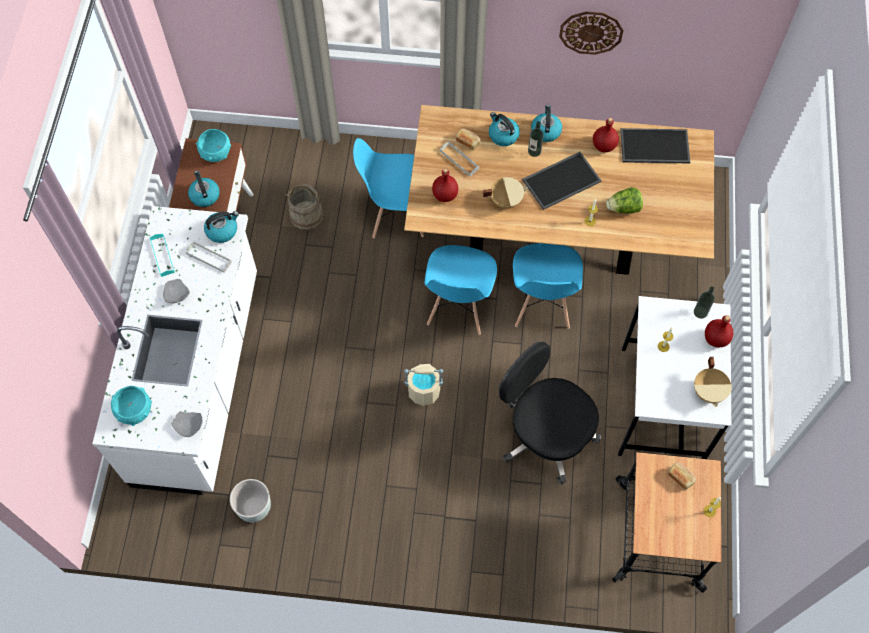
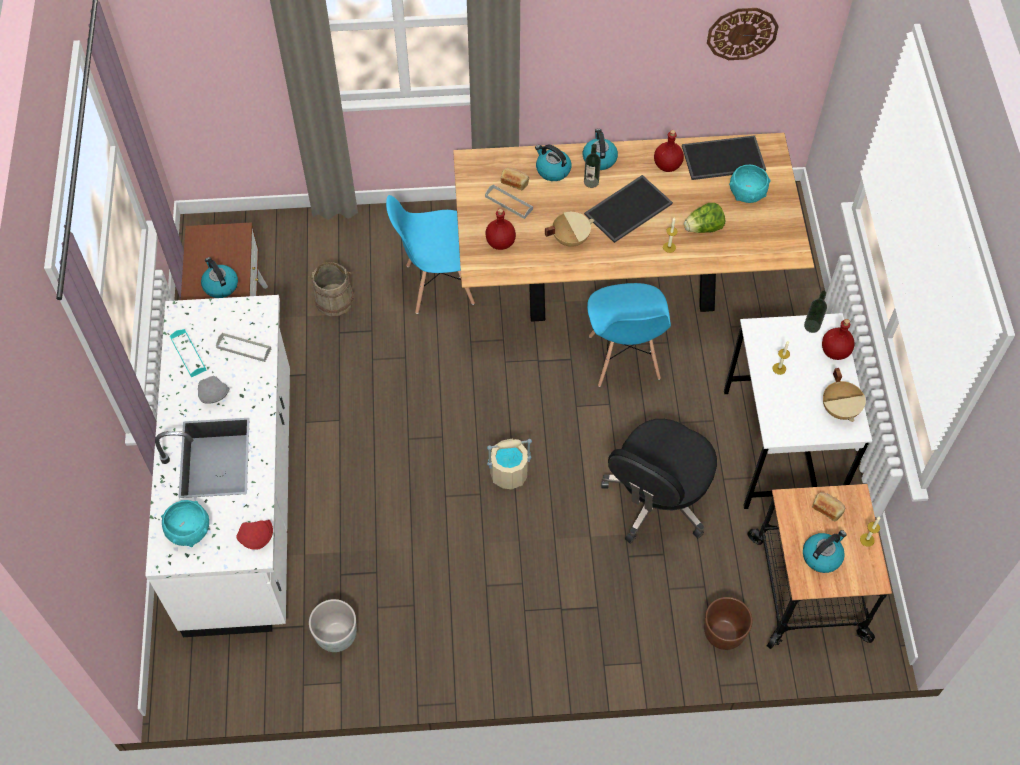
camera: 10 degrees left, 5 degrees down
(189, 426) = (257, 538): grey plate -> red plate
(216, 153) = (224, 237): turquoise bowl -> turquoise bowl (747, 194)
(222, 230) = (253, 316): kettle -> kettle (822, 556)
(458, 307) = (529, 375): blue chair -> none
(545, 434) = (657, 498): black office chair -> black office chair turned 90 degrees counterclockwise
(578, 562) = (724, 633): none -> brown planter
(591, 32) = (636, 38): wall clock -> wall clock (742, 33)

